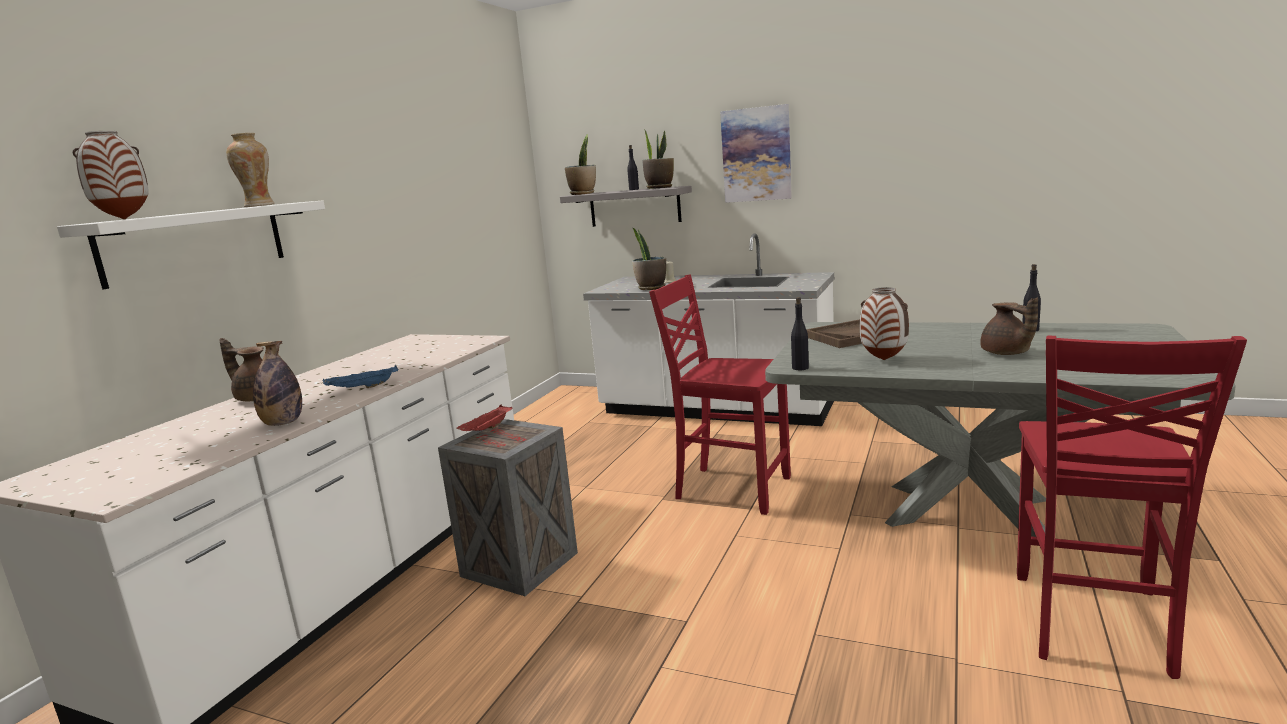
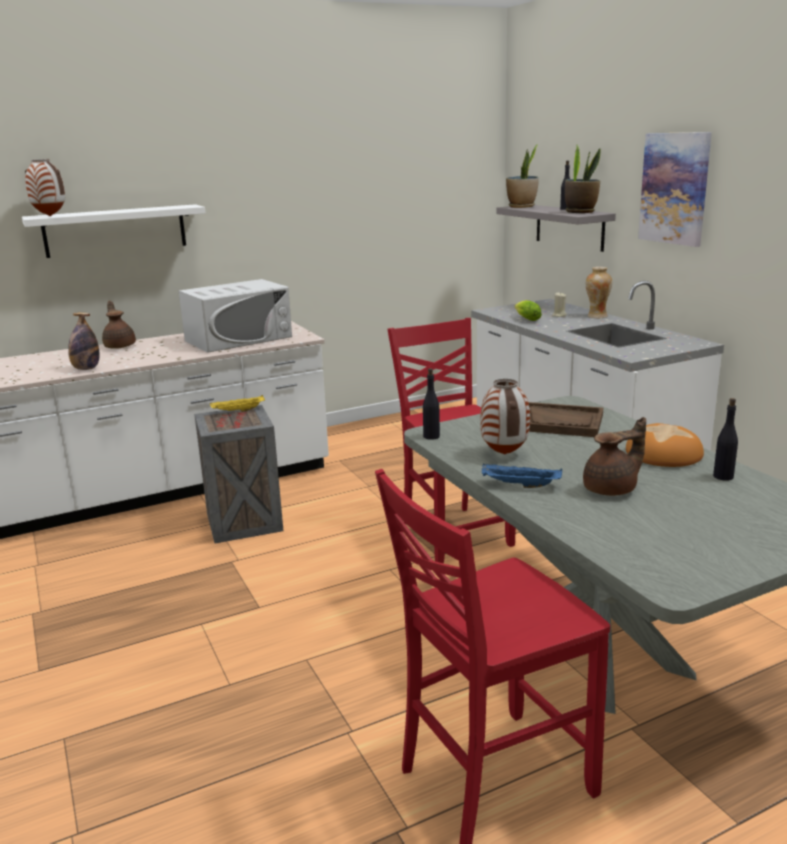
camera: 40 degrees right, 5 degrees up
(259, 206) = (158, 207): vase -> vase (597, 316)
(362, 388) = (163, 356): blue tray -> blue tray (519, 485)
(409, 356) = (239, 338): none -> white microwave
(487, 430) = (238, 411): red tray -> yellow tray
(651, 288) = (526, 319): potted plant -> lettuce
(966, 331) = (663, 454): none -> bread
(1006, 353) = (612, 489): brown teapot -> brown teapot turned 135 degrees counterclockwise

